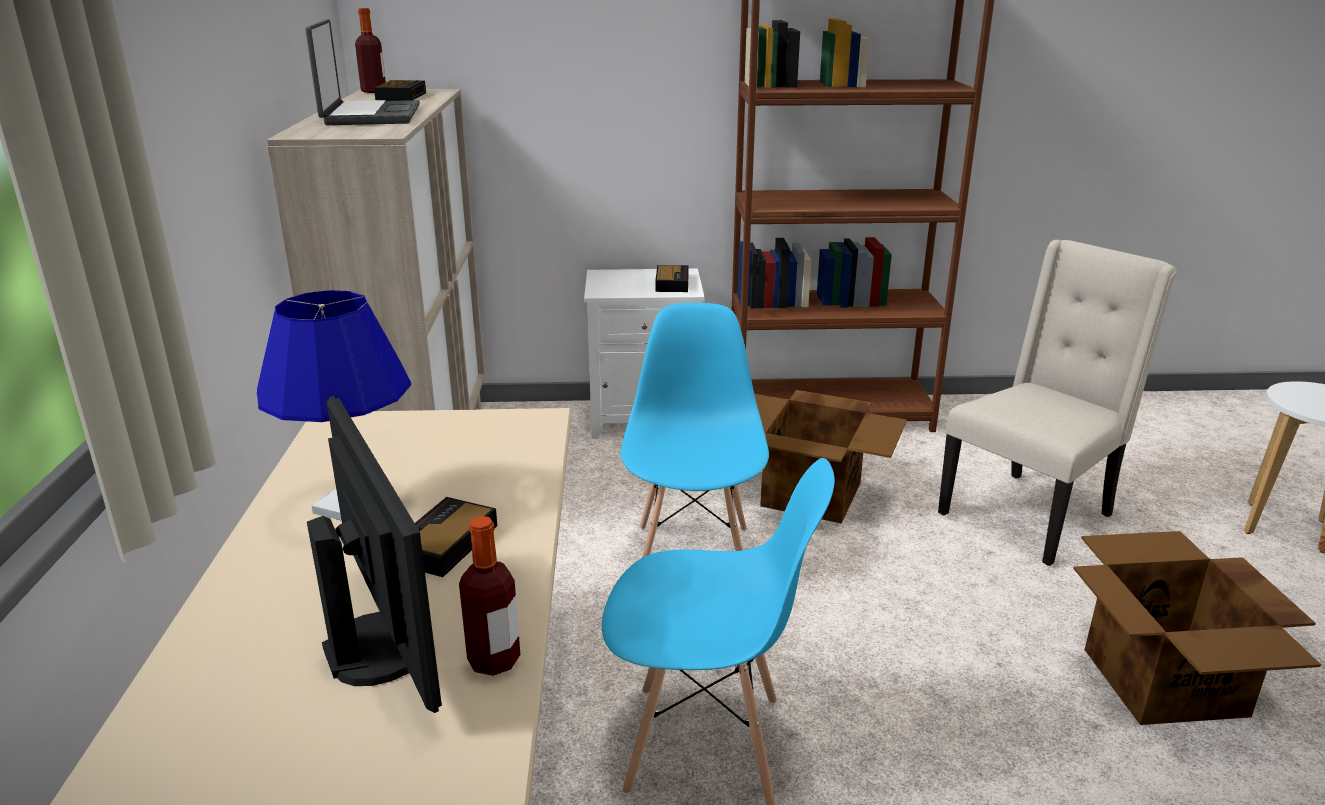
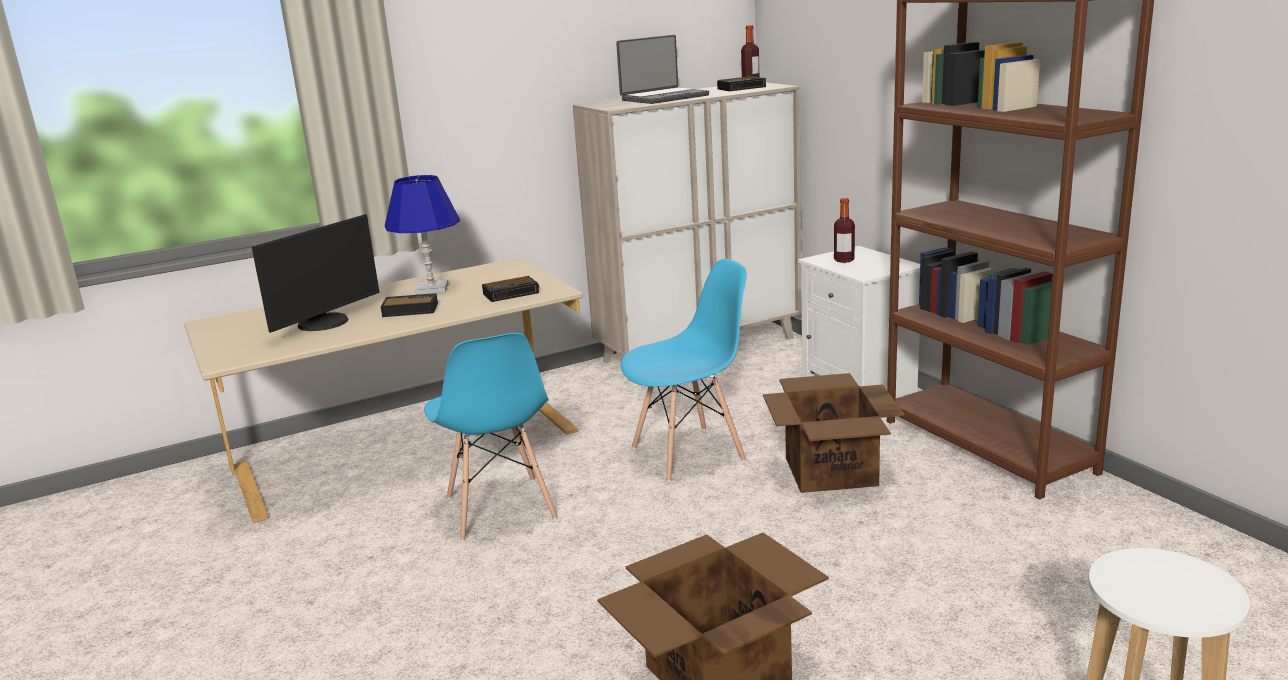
camera: 65 degrees right, 5 degrees down
(494, 660) = (324, 340): bottle -> bottle (844, 260)
(672, 283) = (875, 268): alarm clock -> alarm clock (512, 293)
(1029, 514) = (934, 573): beige chair -> none

